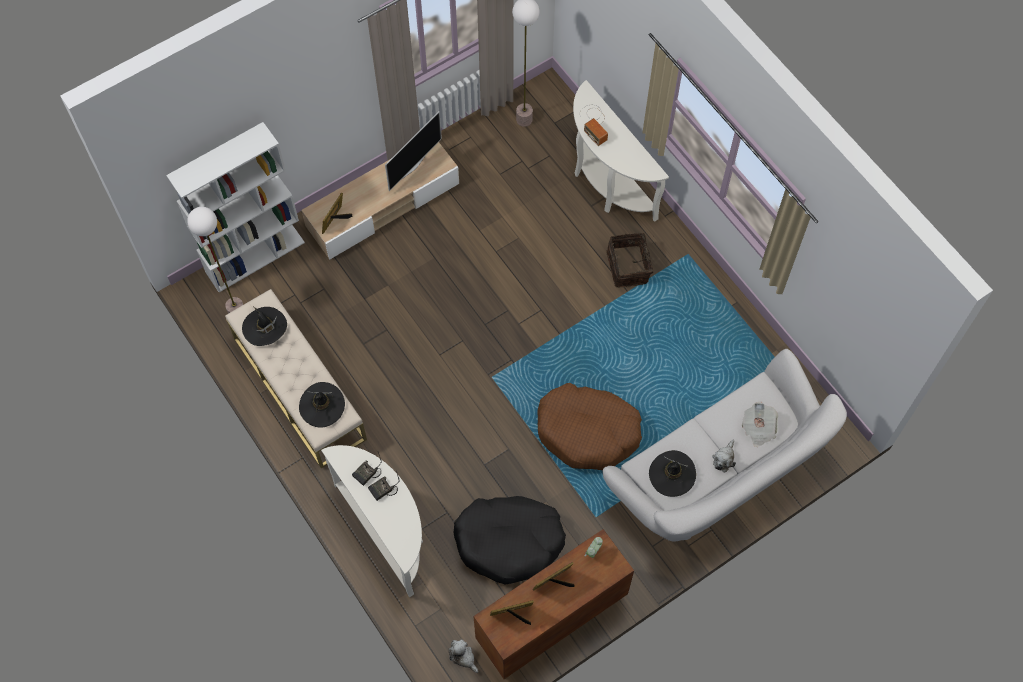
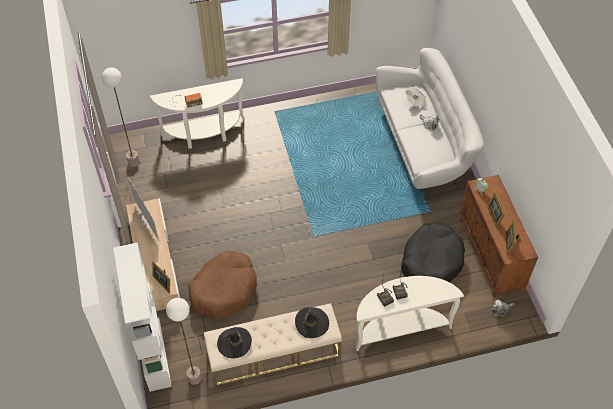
camera: 70 degrees left, 10 degrees down
(587, 431) = (372, 198): brown dog bed -> brown dog bed (224, 289)
(629, 267) = (269, 142): basket -> none
(672, 474) = (430, 150): black hat -> none

